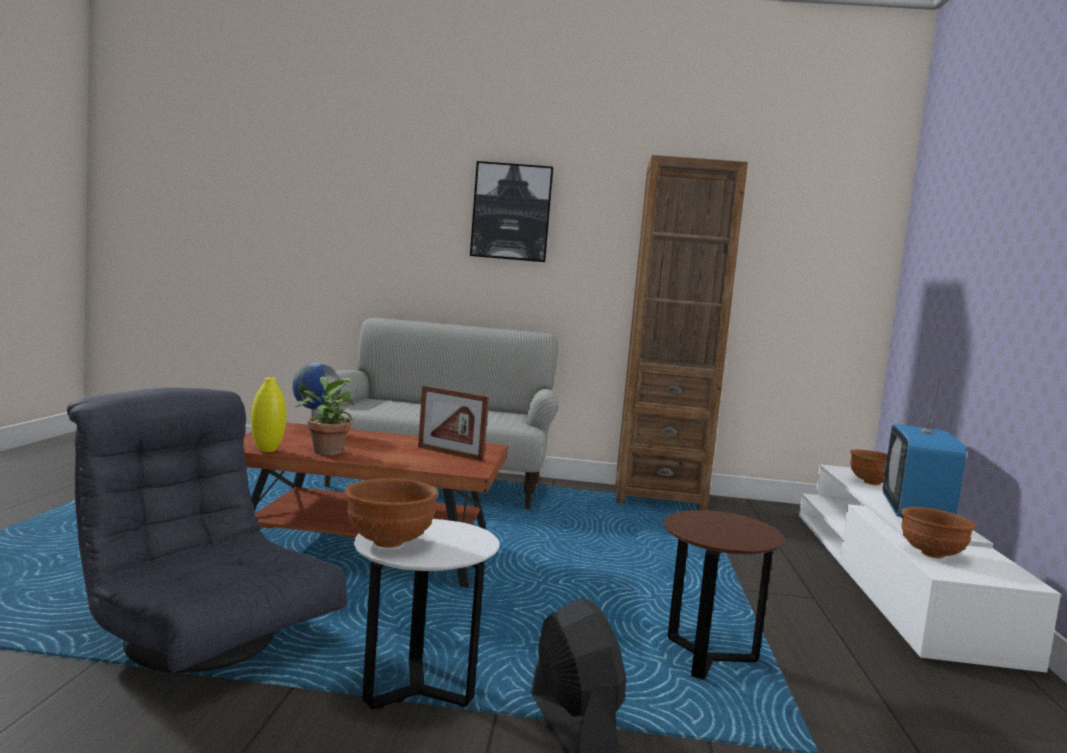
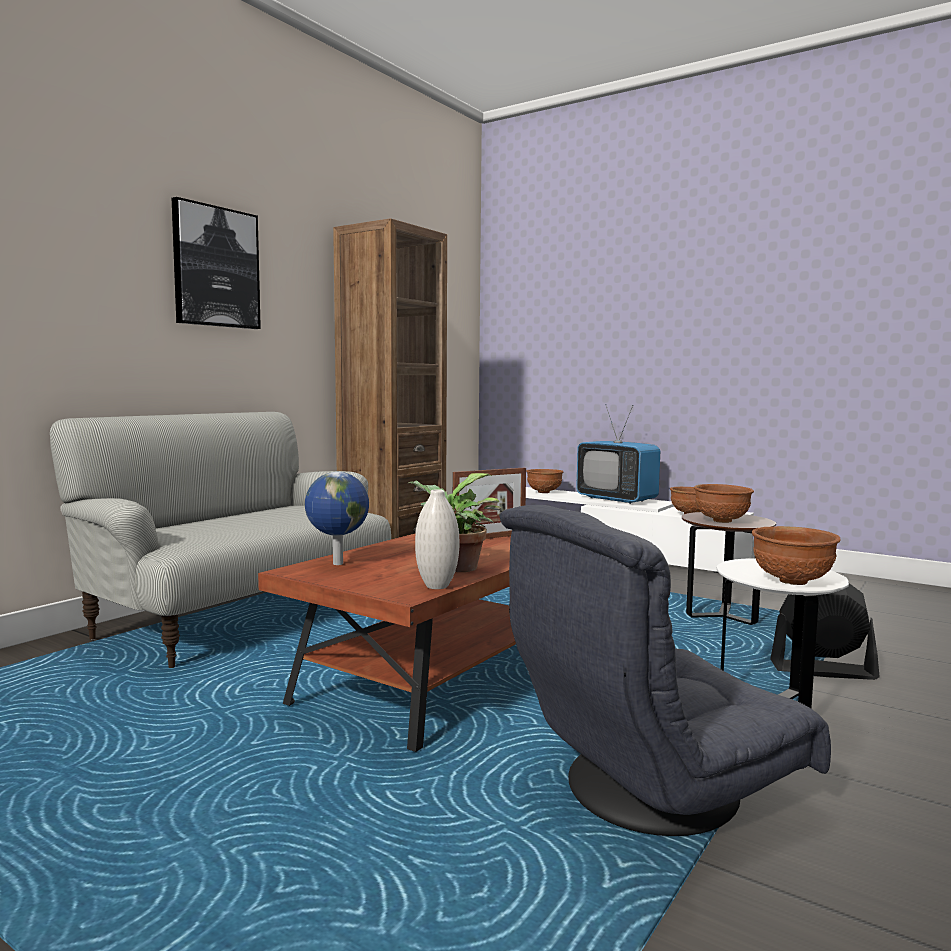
camera: 60 degrees left, 0 degrees up
(267, 450) = (437, 586): yellow vase -> white vase
(699, 525) = (722, 521): none -> brown bowl

